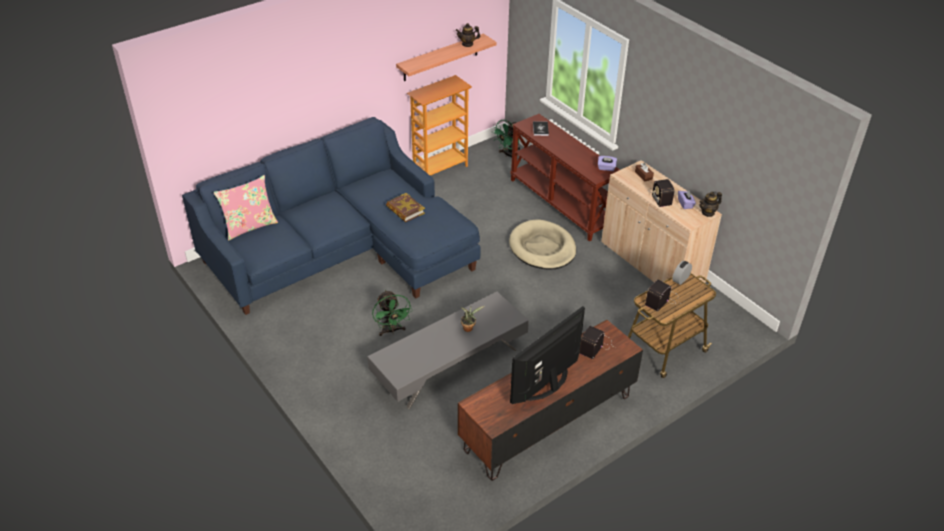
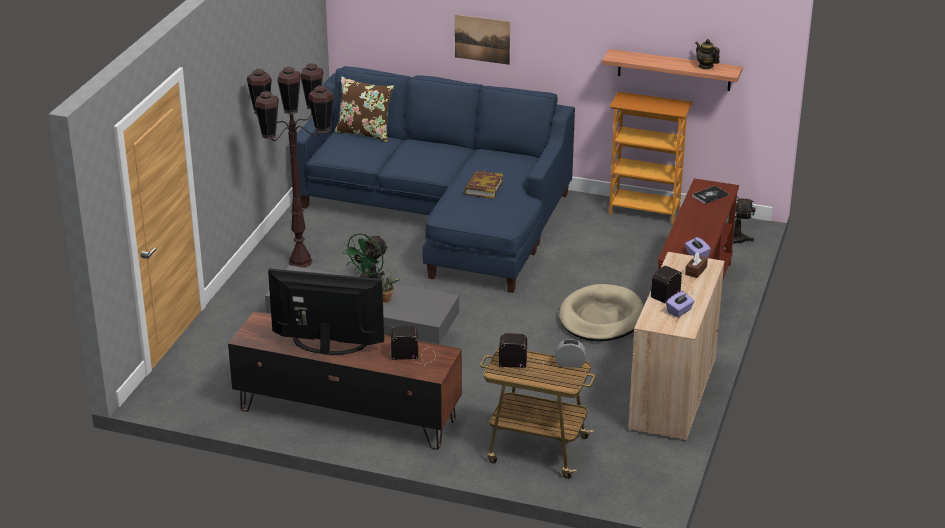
camera: 55 degrees right, 10 degrees down
(249, 226) = (365, 133): pink pillow -> brown pillow
(300, 102) = (482, 39): none -> picture
(321, 351) = (300, 261): none -> brown floor lamp
(708, 212) = (684, 329): teapot -> none

